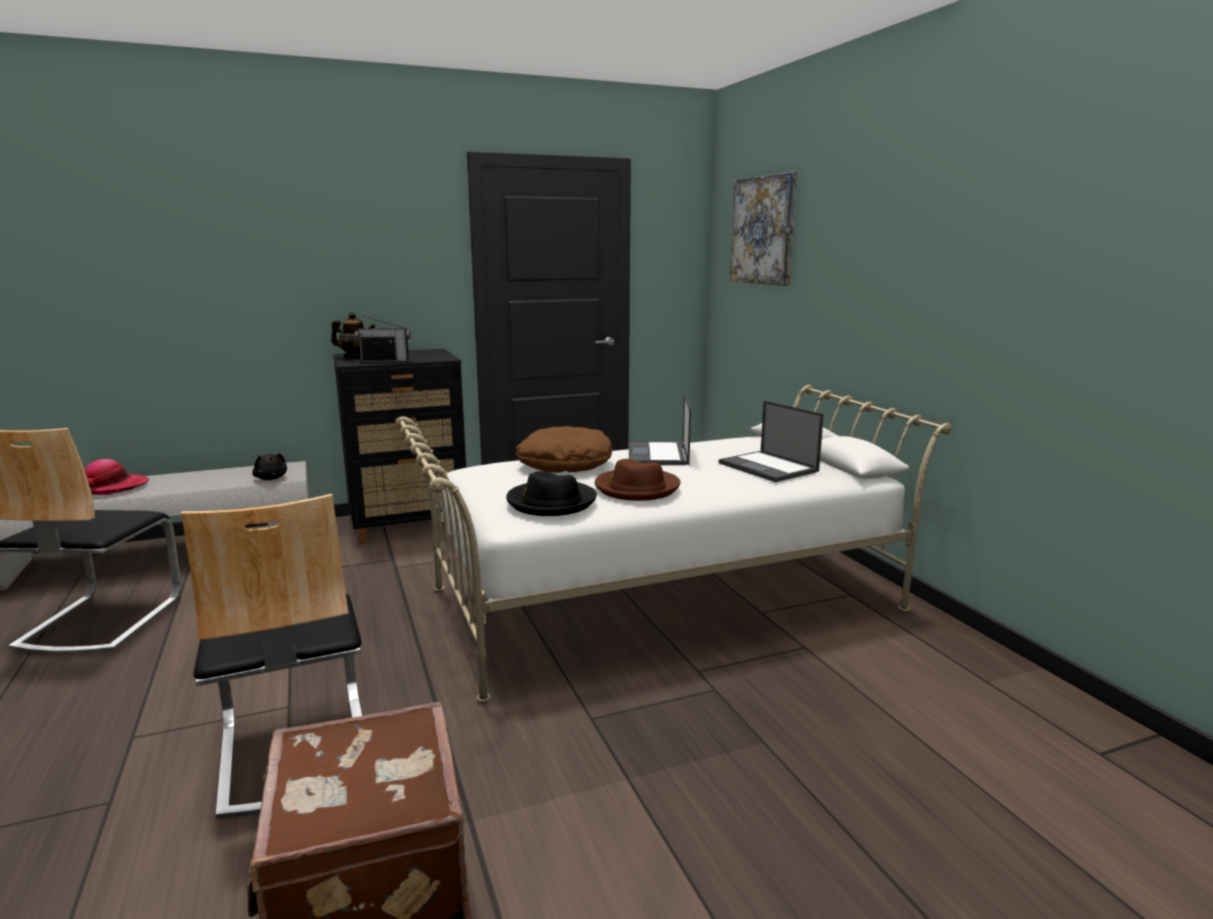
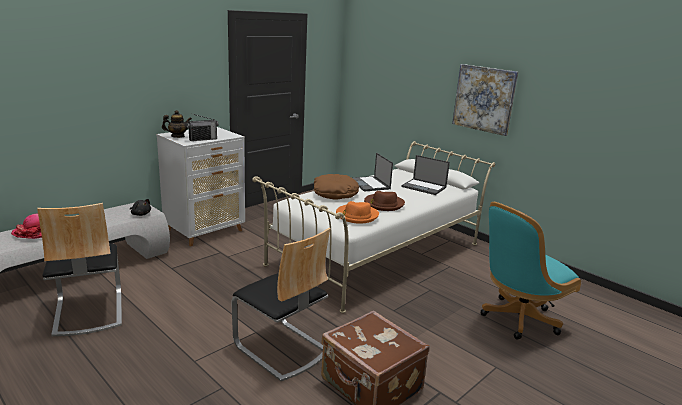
camera: 25 degrees left, 5 degrees up
(409, 523) = (205, 230): black dresser -> white dresser
(551, 502) = (356, 215): black hat -> orange hat
(763, 230) = (381, 59): picture -> picture (484, 99)
(872, 809) = (515, 321): none -> turquoise office chair

